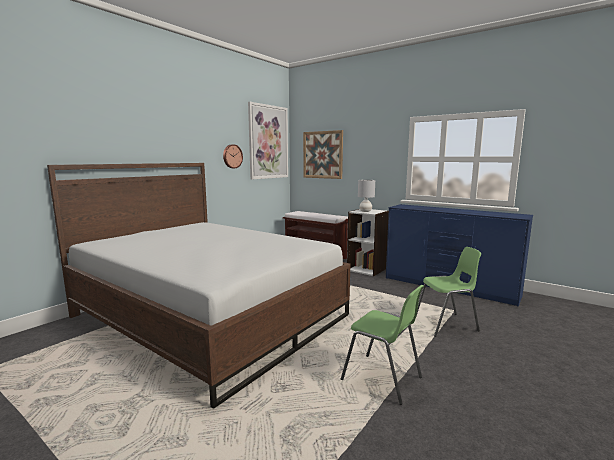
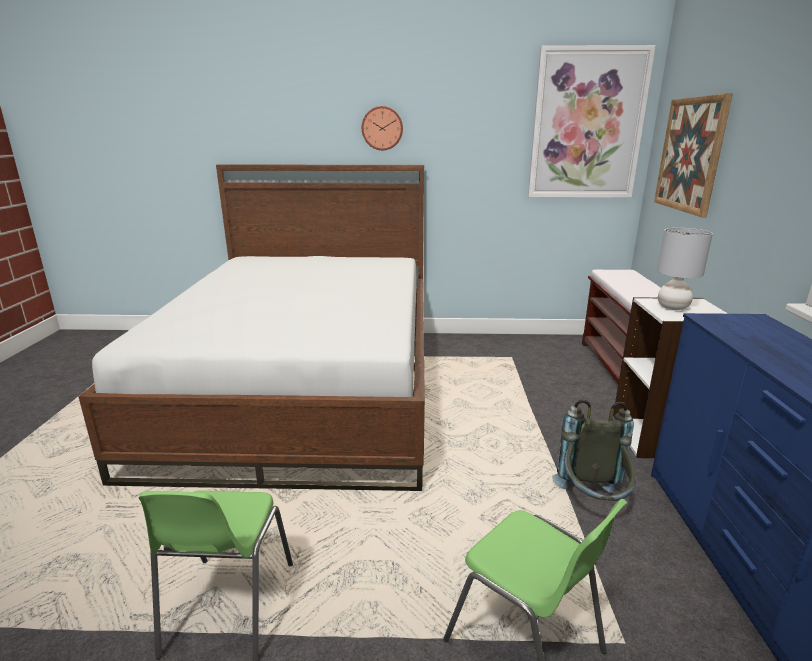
camera: 55 degrees right, 10 degrees up
(232, 156) = (489, 154): wall clock -> wall clock (382, 128)
(389, 291) = (592, 503): none -> grey backpack

